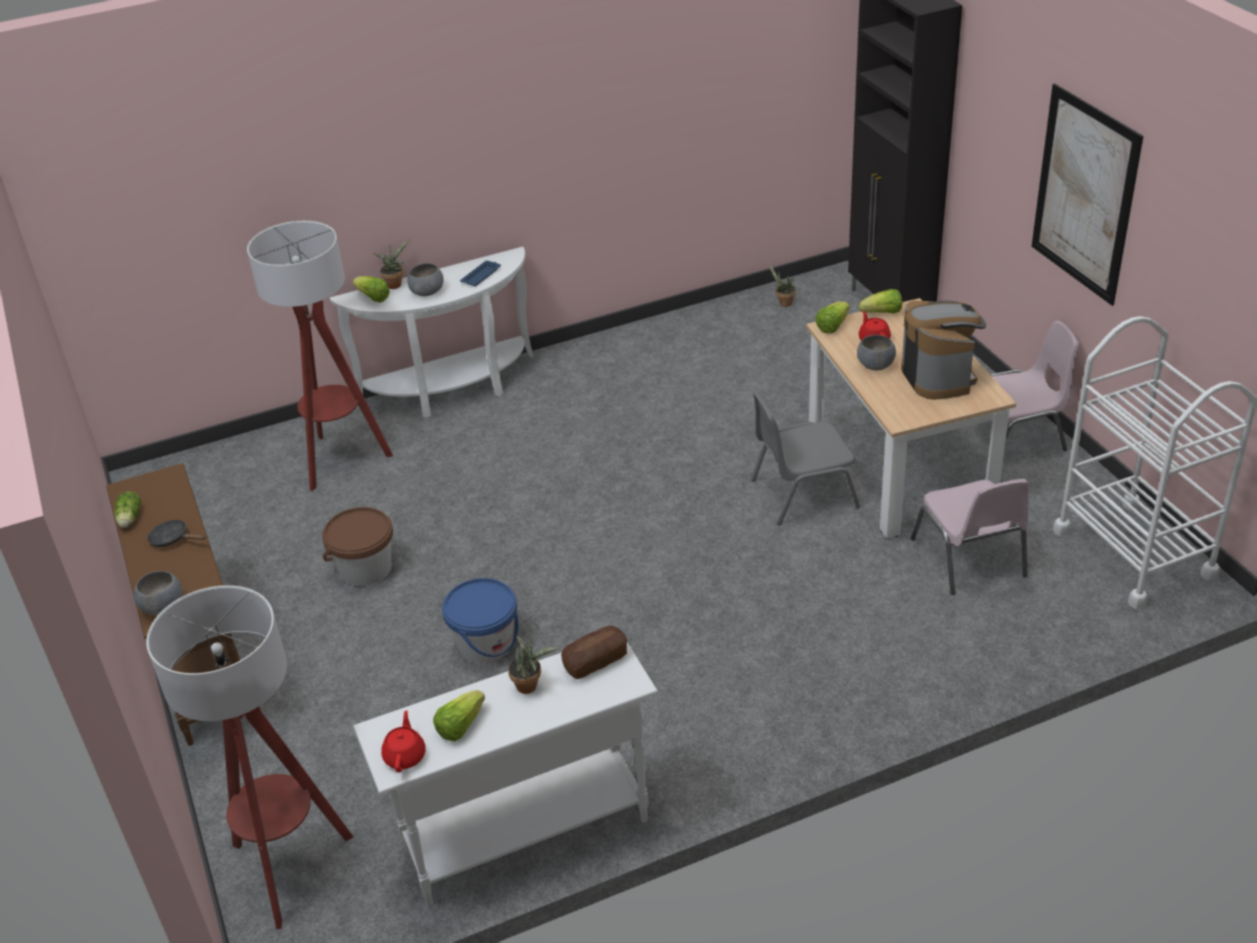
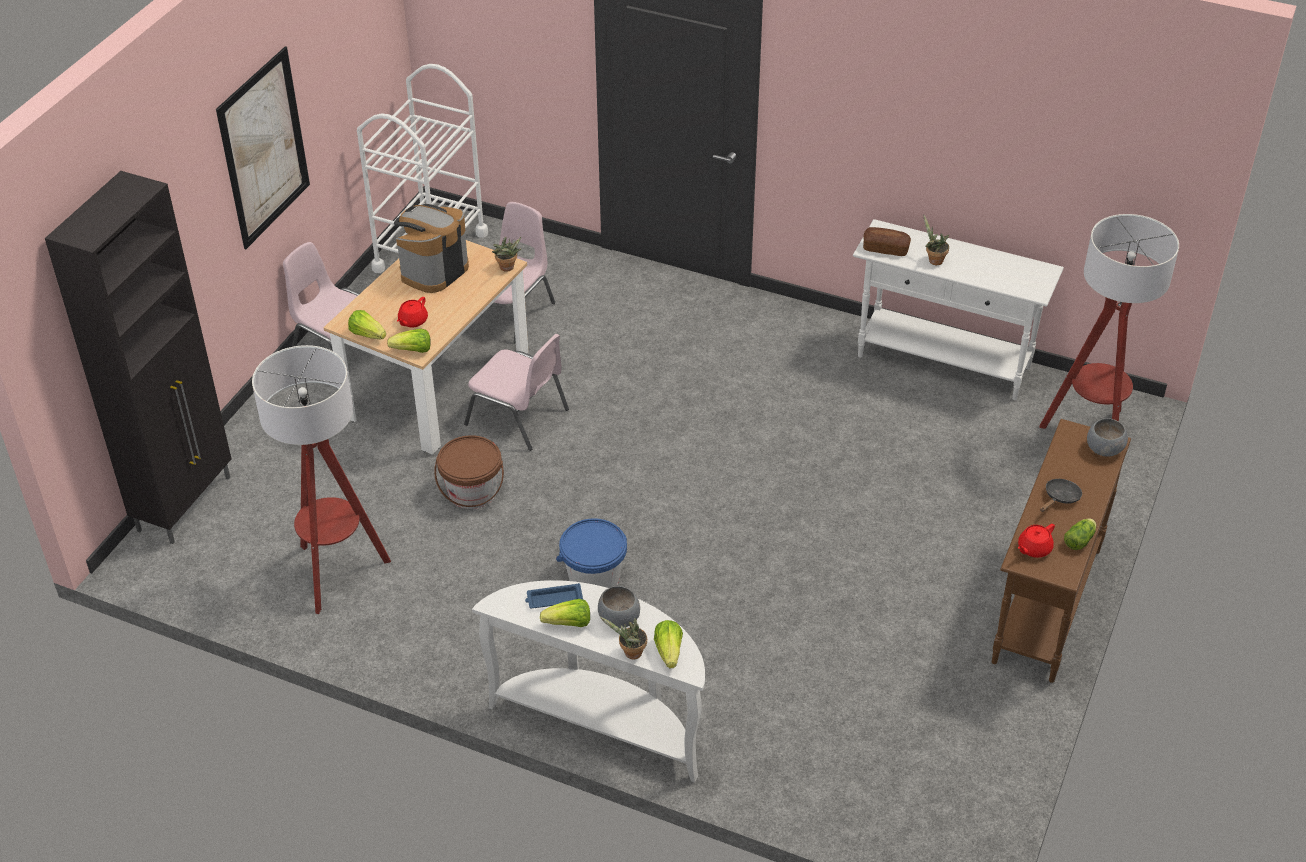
camera: 135 degrees left, 5 degrees up
(173, 539) = (1060, 498): black frying pan -> black frying pan turned 120 degrees counterclockwise
(341, 460) = (777, 722): floor lamp -> floor lamp (336, 573)
(365, 568) = (863, 595): brown bucket -> brown bucket (472, 492)
(405, 756) = (1034, 272): red teapot -> red teapot (1033, 549)
(460, 726) = (991, 266): lettuce -> lettuce (569, 624)
(485, 643) = (845, 476): blue bucket -> blue bucket (594, 577)
(783, 303) = (236, 578): potted plant -> potted plant (507, 268)
(802, 493) = (518, 417): grey chair -> pink chair
(876, 365) = (447, 305): grey bowl -> none

